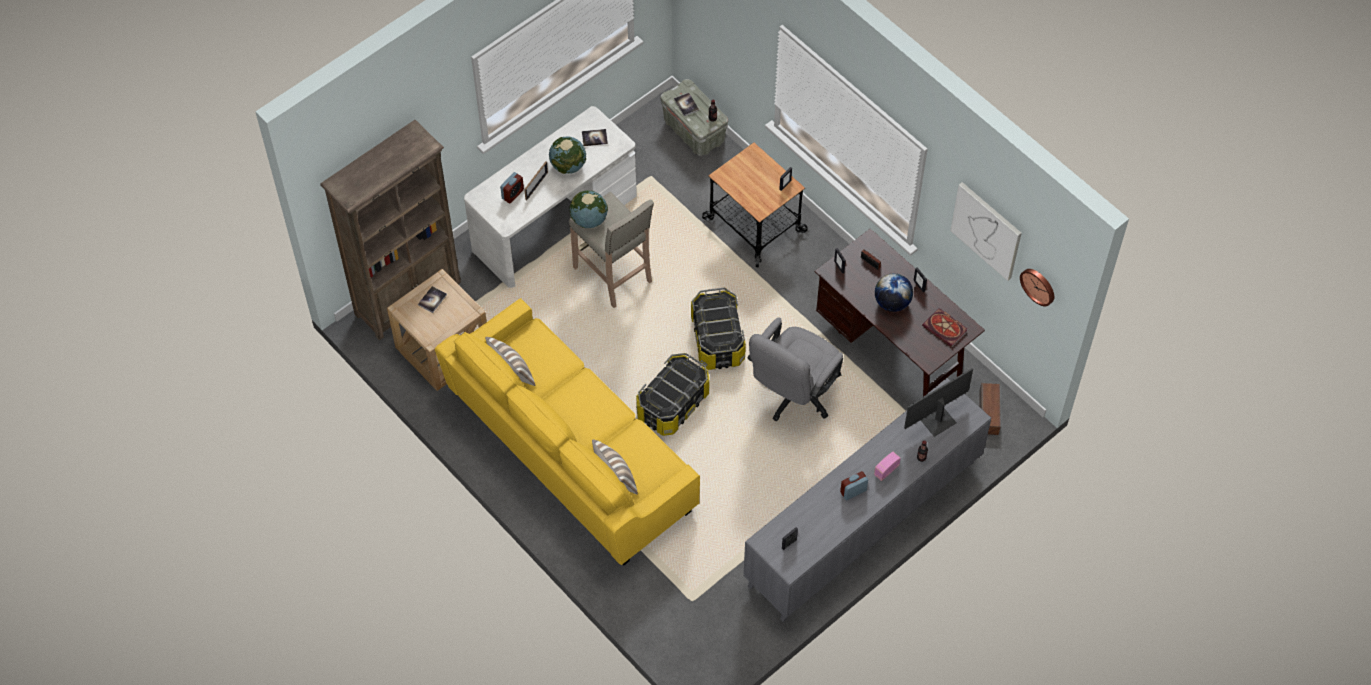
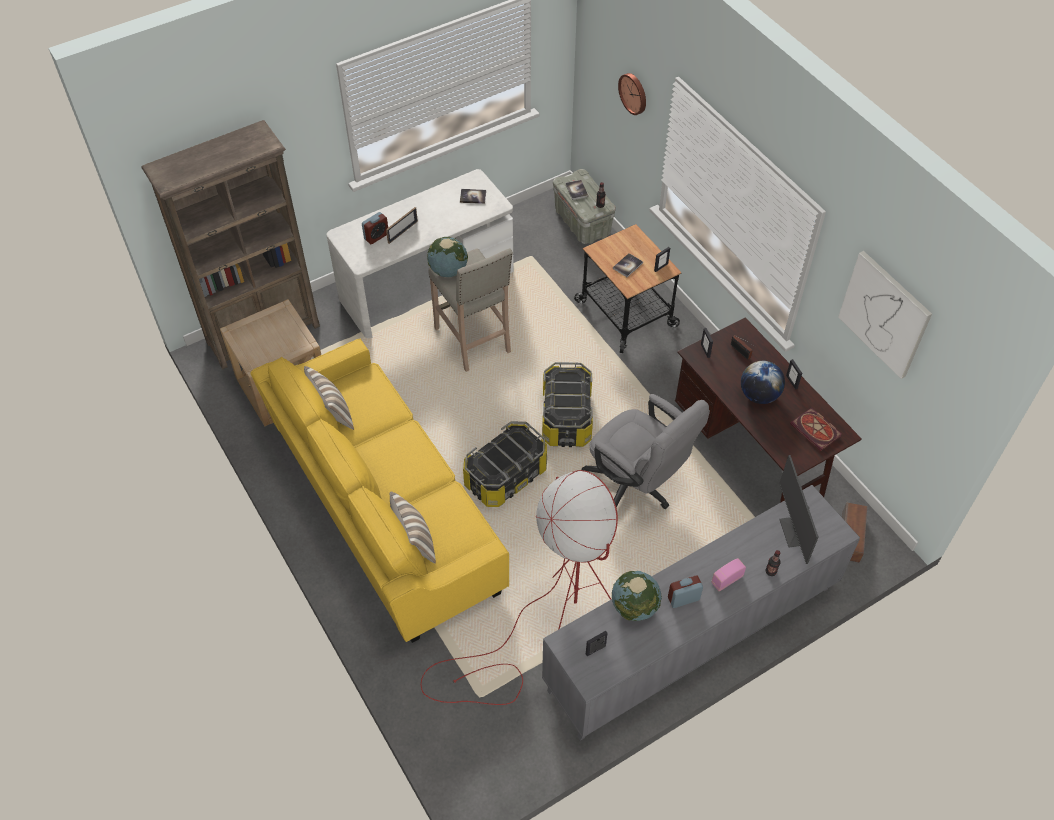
camera: 10 degrees right, 5 degrees down
(432, 300) = (268, 327): book -> book (627, 266)
(568, 166) = (440, 218): globe -> globe (634, 607)
(737, 533) = (547, 626): none -> red floor lamp
(793, 395) = (637, 485): grey office chair -> grey office chair turned 90 degrees counterclockwise
(937, 421) = (795, 531): monitor -> monitor turned 75 degrees counterclockwise
(1038, 286) = (941, 385): wall clock -> wall clock (634, 93)

